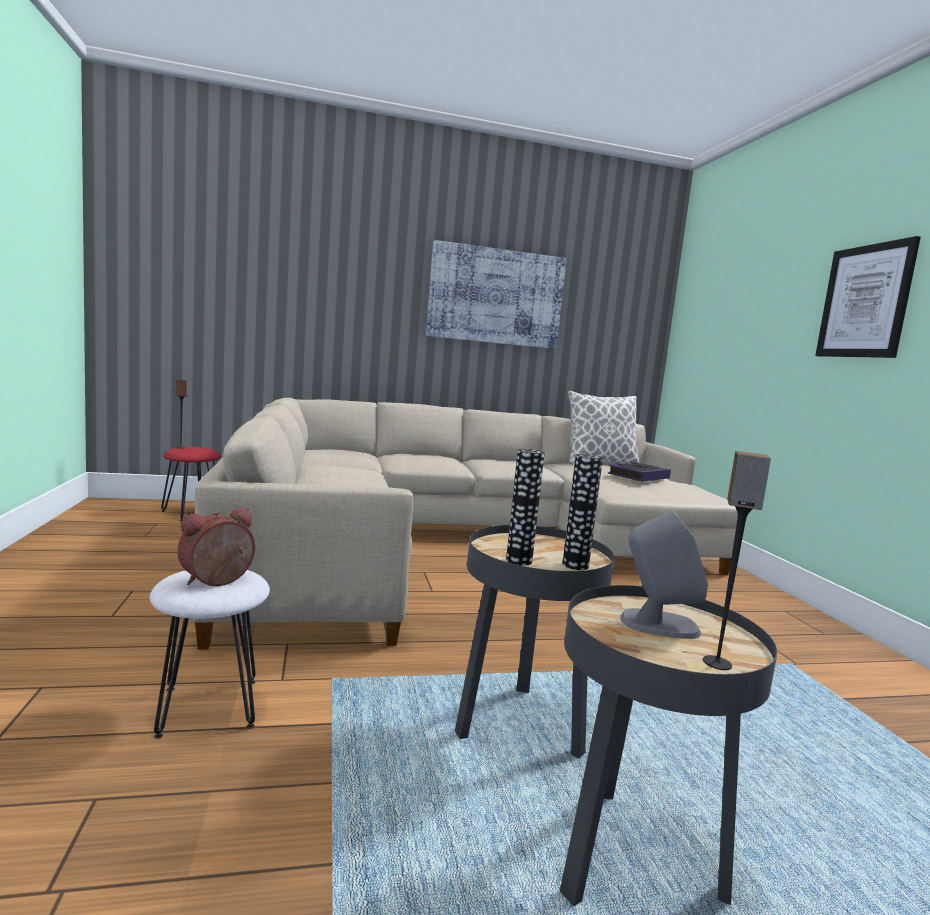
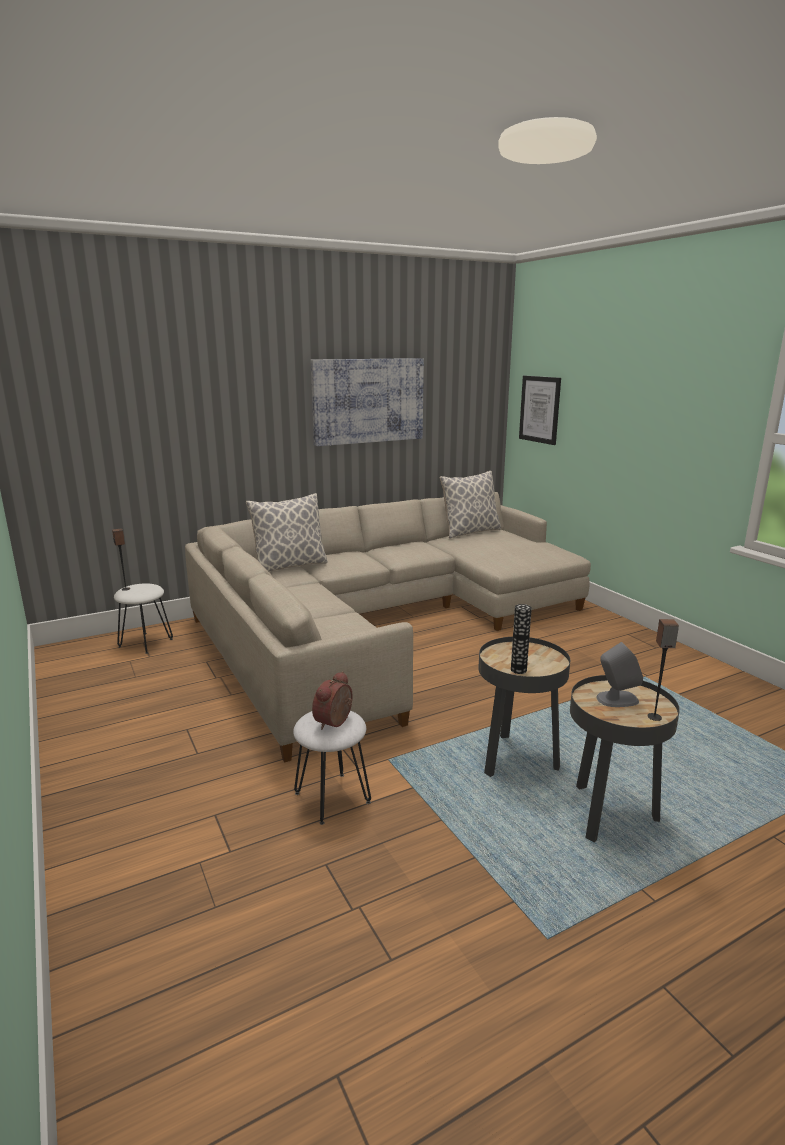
camera: 15 degrees left, 10 degrees up
(192, 513) = (146, 642): red stool -> white stool
(361, 454) = (289, 566): none -> pillow
(575, 565) = (549, 665): vase -> none
(638, 476) = (509, 545): book -> none
(865, 301) = (668, 411): picture -> picture (540, 409)

